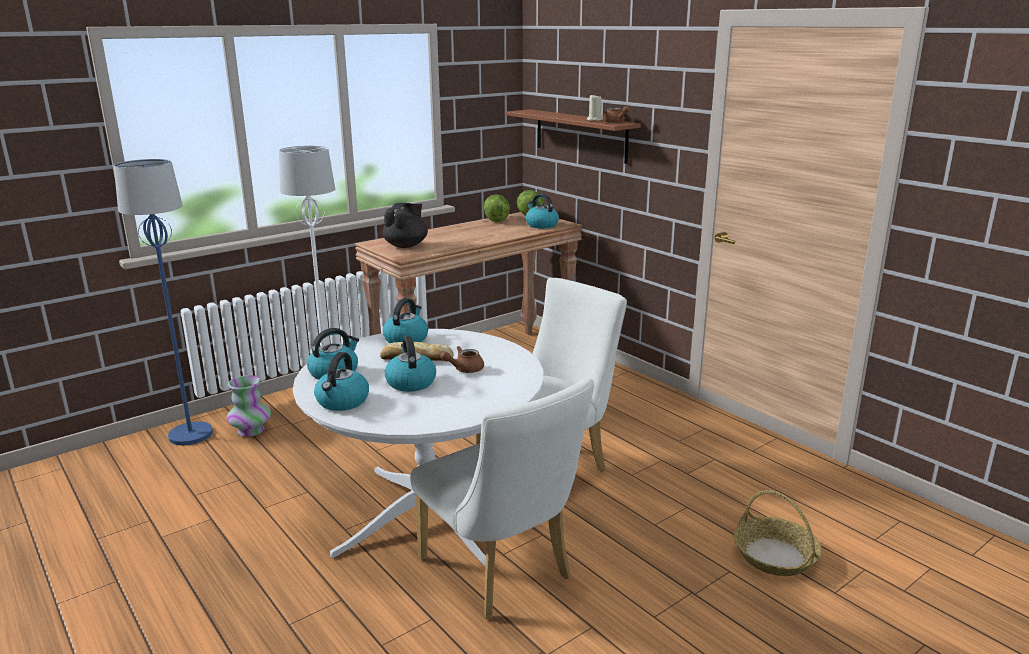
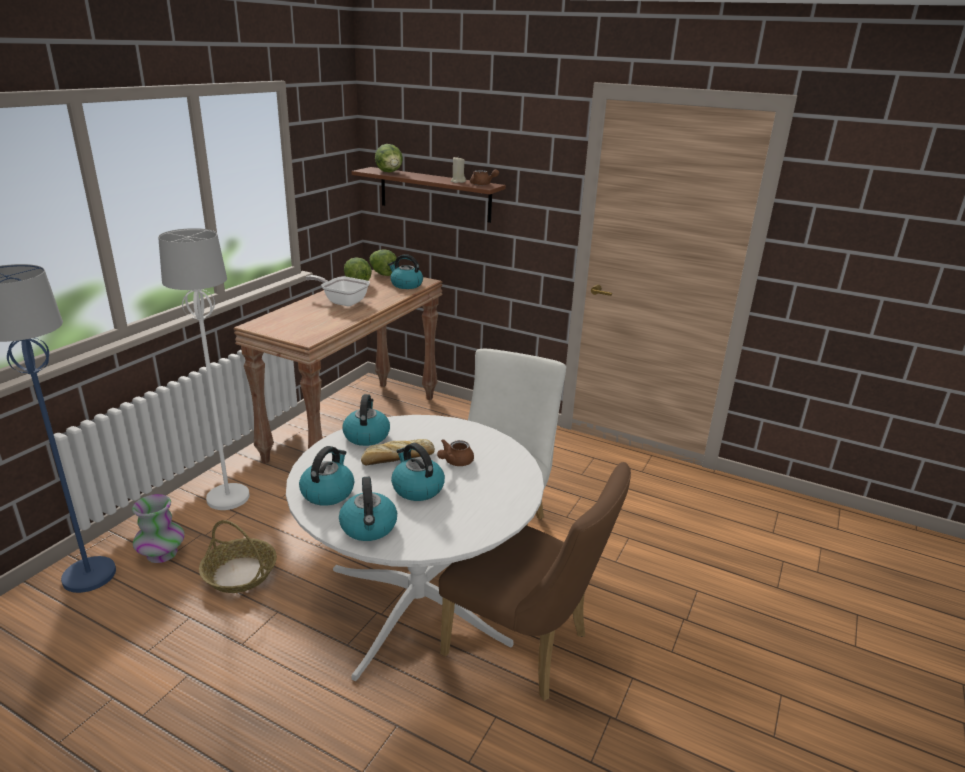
camera: 25 degrees left, 5 degrees up
(406, 245) = (295, 325): black teapot -> none
(467, 232) = (342, 301): none -> frying pan
(502, 573) = (525, 648): white chair -> brown chair
(539, 113) = (390, 173): none -> lettuce
(775, 556) = (719, 566): basket -> basket (240, 573)

